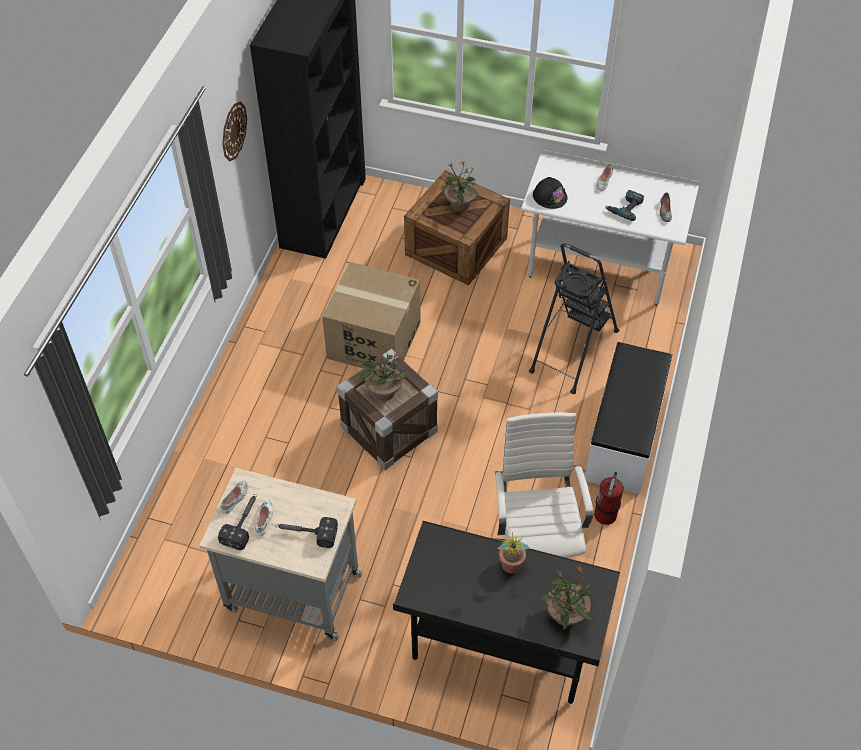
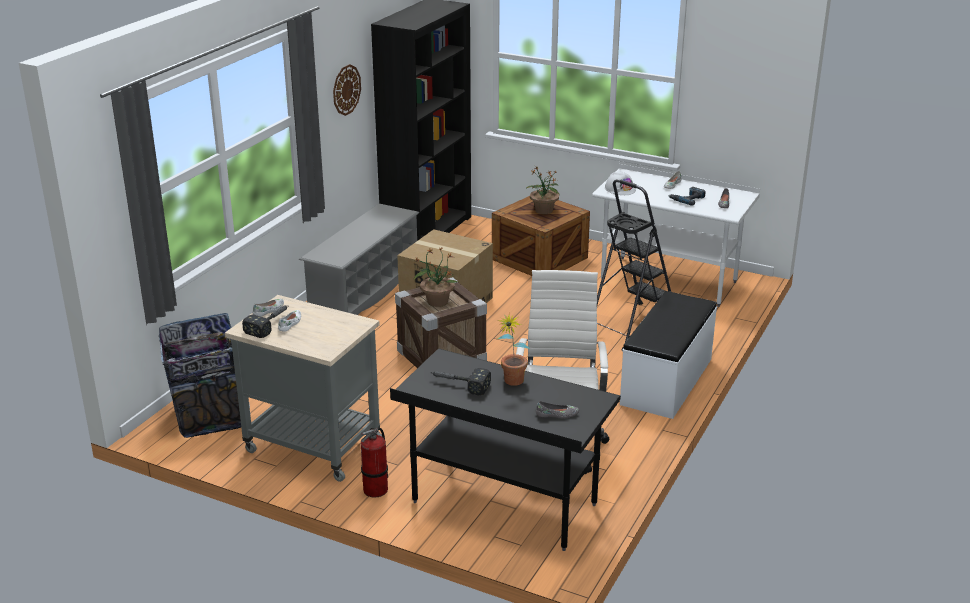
camera: 10 degrees right, 25 degrees down
(175, 564) = (211, 417): none -> trash can
(281, 333) = (364, 293): none -> grey shoe rack
(306, 533) = (324, 334): hammer -> hammer (458, 384)
(549, 196) = (620, 189): black hard hat -> white hard hat
(565, 615) = (557, 415): potted plant -> grey shoe
(605, 514) = (635, 428): fire extinguisher -> fire extinguisher (376, 490)

